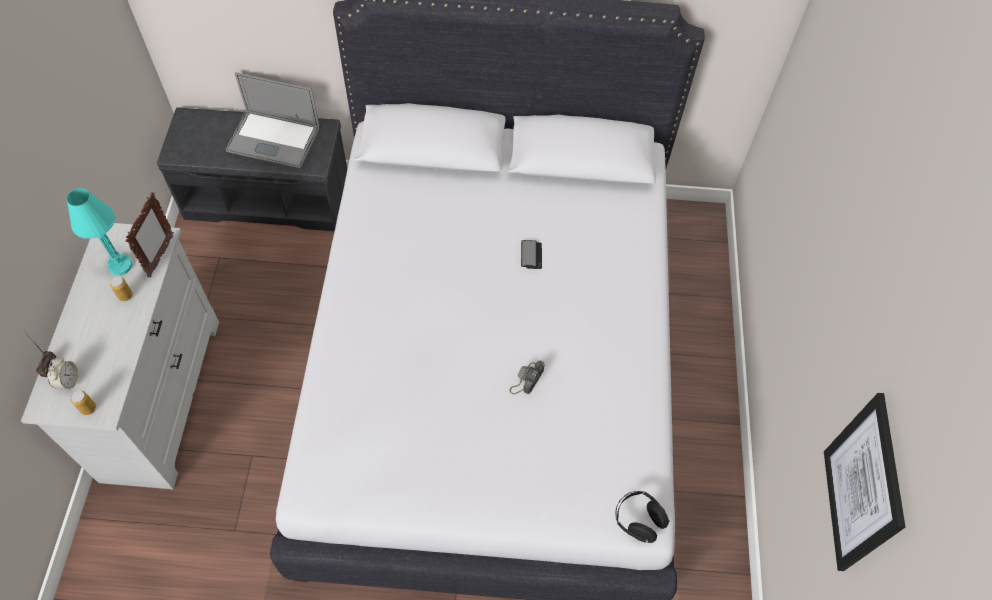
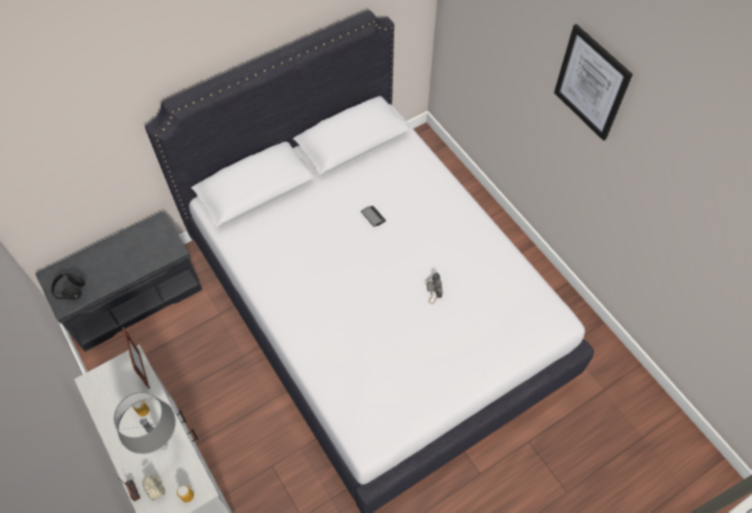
camera: 35 degrees left, 0 degrees up
(112, 343) = (163, 446): none -> grey table lamp
(120, 265) = (120, 395): turquoise table lamp -> none
(273, 139) = (129, 251): laptop -> none
(638, 520) = (556, 323): black headphones -> black headphones (70, 290)
(863, 485) = (678, 215): picture -> picture (591, 83)

